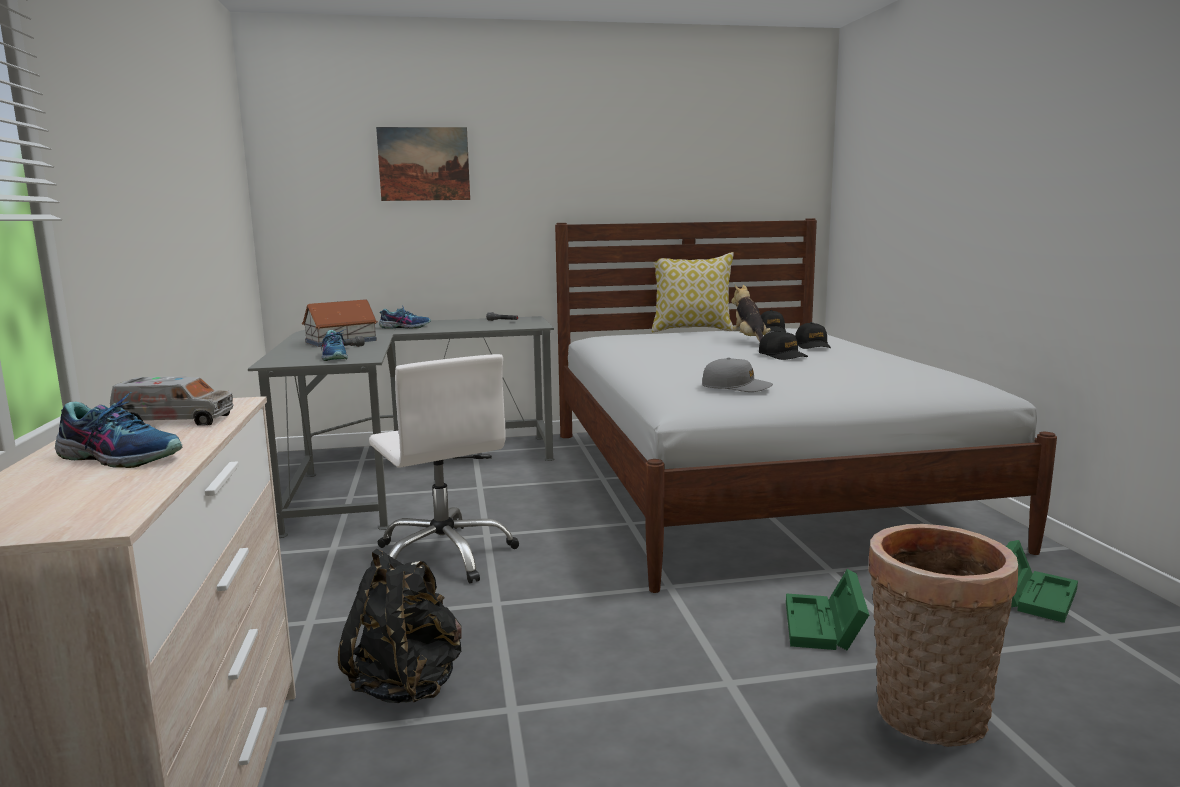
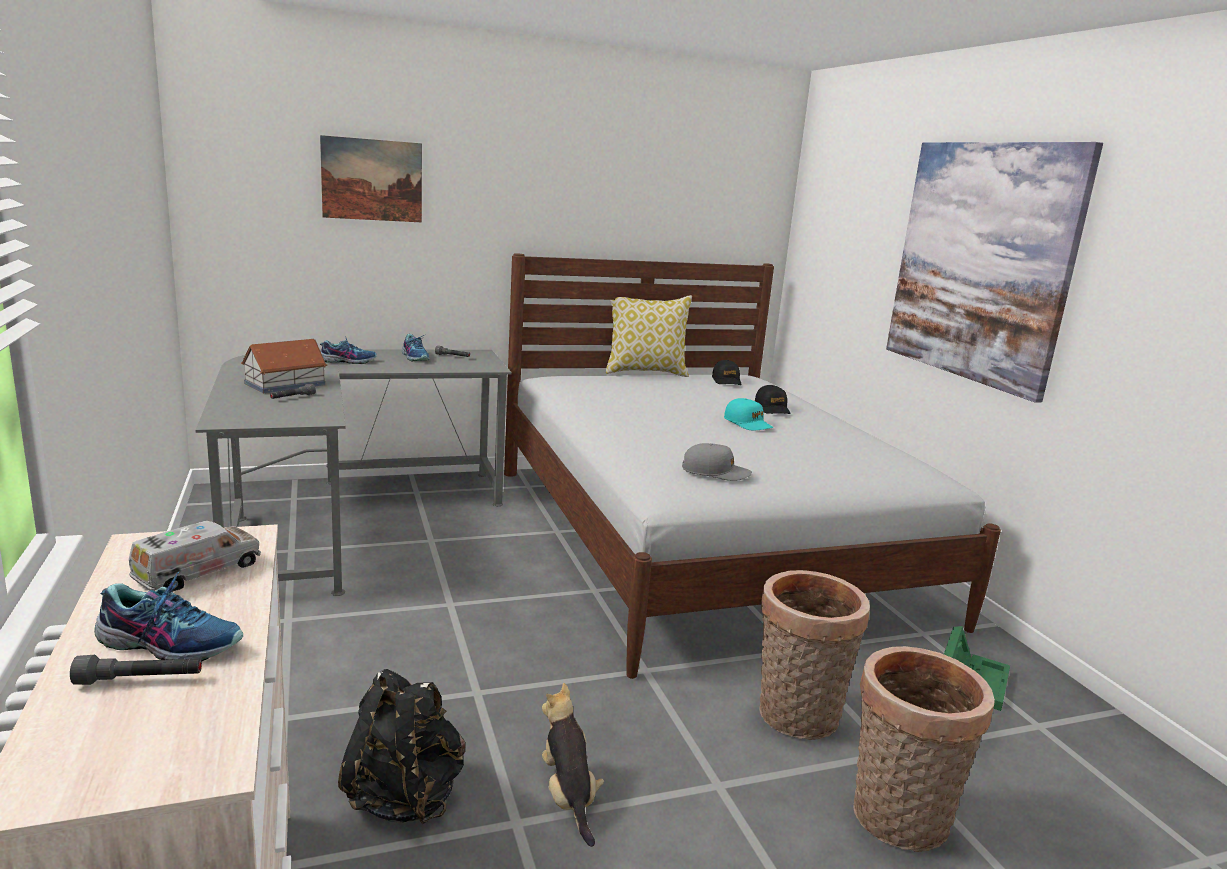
camera: 10 degrees left, 5 degrees up
(77, 476) = (140, 680): none -> grey flashlight
(175, 420) = (198, 571): toy truck -> toy truck turned 45 degrees counterclockwise
(335, 357) = (289, 413): shoe -> shoe (415, 357)
(444, 555) = (411, 631): white office chair -> none
(750, 341) = (710, 398): plush toy -> plush toy (568, 796)
(782, 356) = (748, 423): black cap -> turquoise cap
(824, 627) = (796, 719): green storage box -> basket
(1014, 167) = (981, 262): none -> picture

